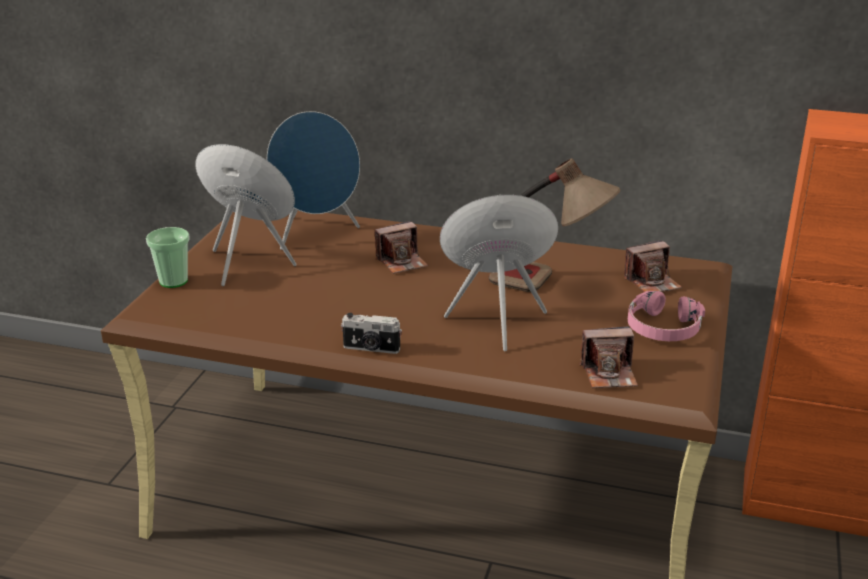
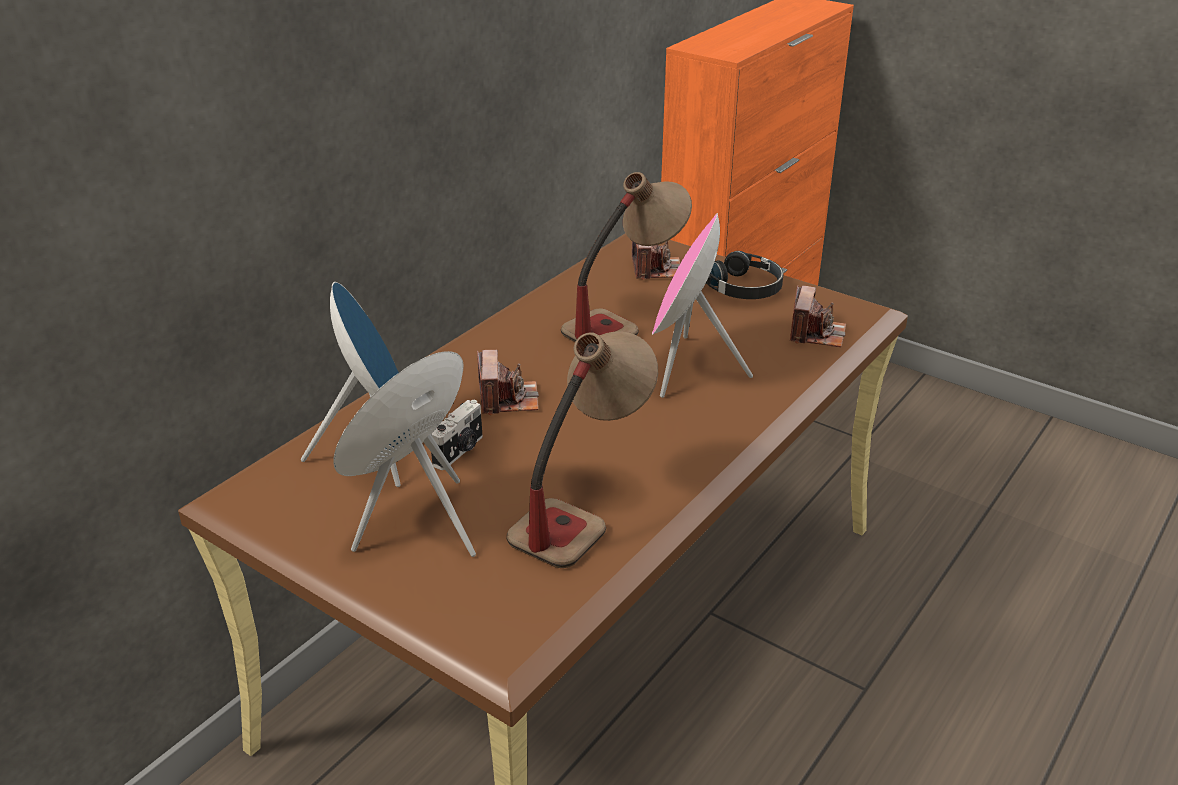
camera: 70 degrees left, 5 degrees up
(173, 281) = (424, 604): cup -> none
(286, 311) = (582, 509): none -> table lamp
(371, 349) = (708, 460): camera -> camera (460, 451)
(663, 328) = (745, 287): pink headphones -> black headphones

